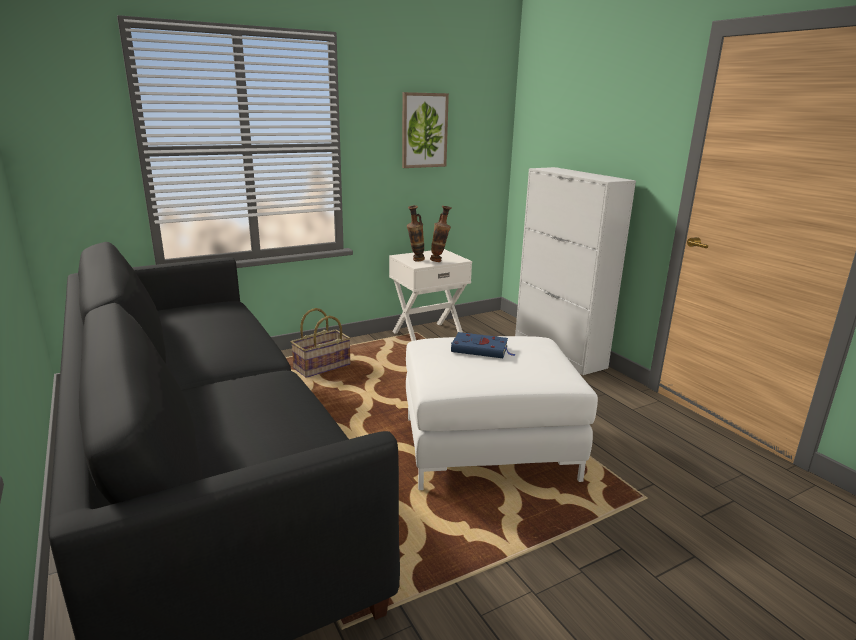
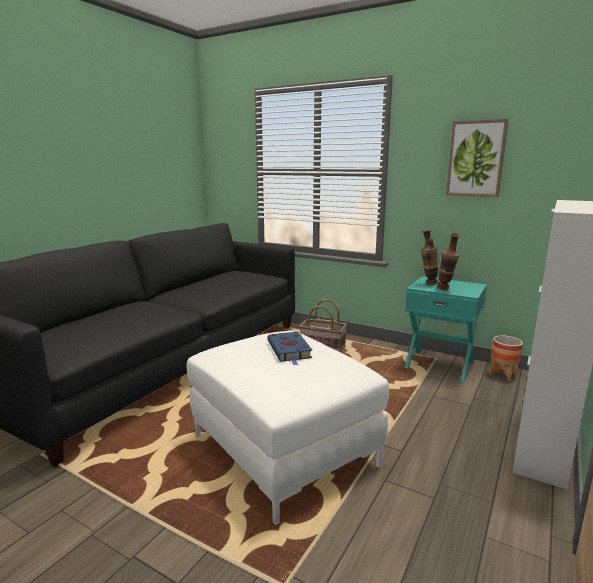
camera: 60 degrees right, 5 degrees down
(427, 335) = (440, 364): white nightstand -> turquoise nightstand
(470, 323) = (503, 374): none -> planter

